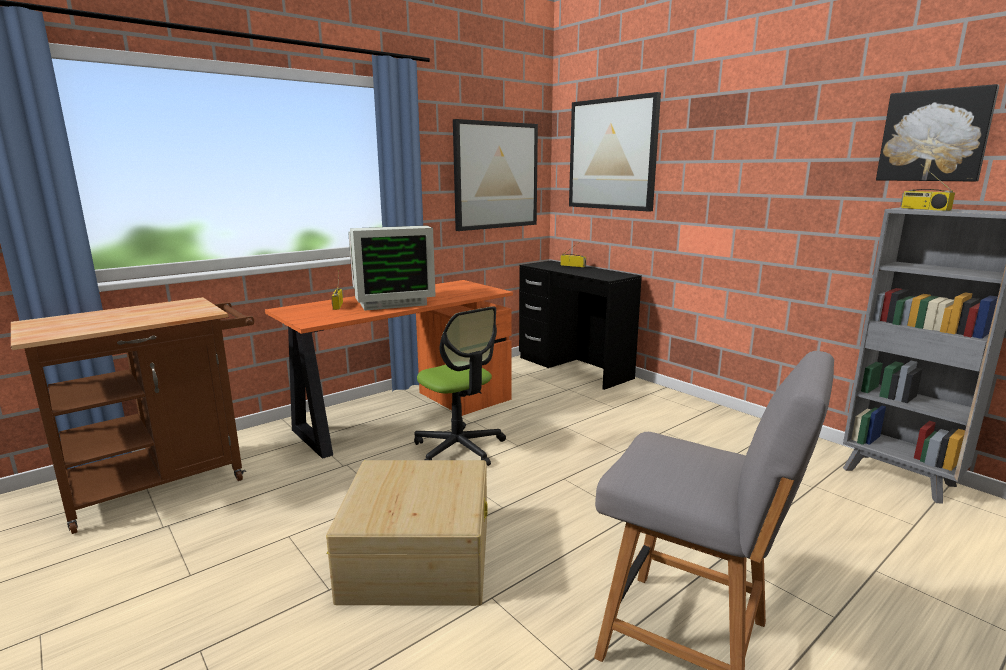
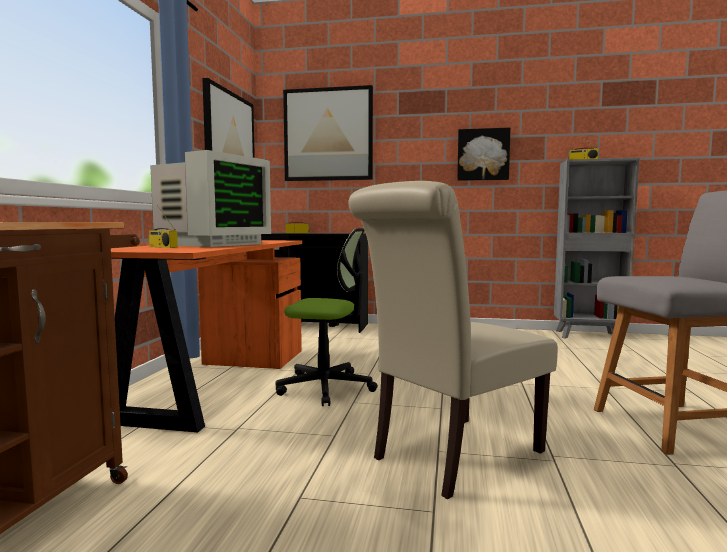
camera: 40 degrees left, 10 degrees down
(418, 555) = (450, 457): beige storage box -> beige chair
(934, 136) = (569, 121): picture -> picture (483, 154)

